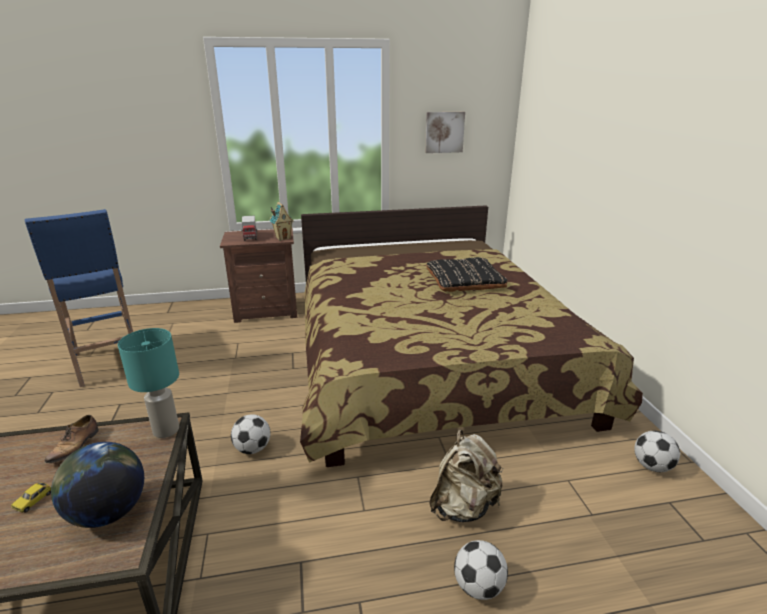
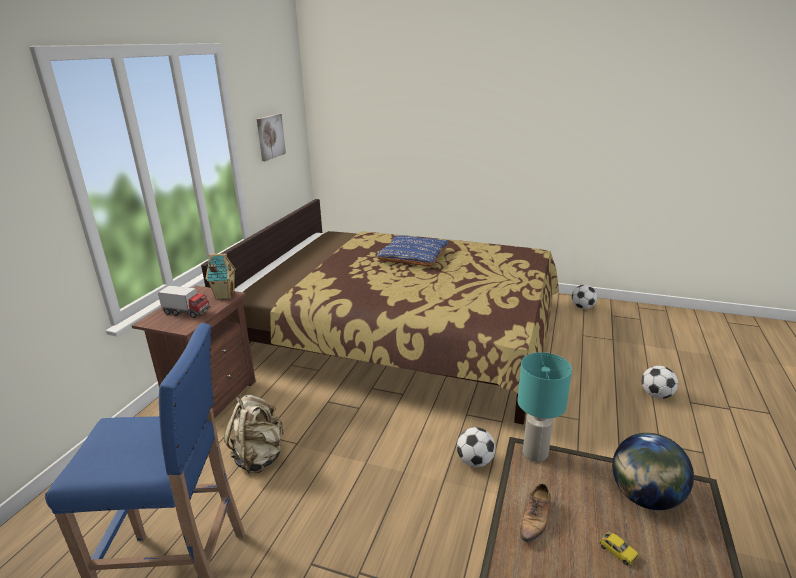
camera: 60 degrees left, 0 degrees up
(75, 446) = (535, 519): shoe -> shoe turned 75 degrees clockwise
(463, 506) = (590, 378): beige backpack -> beige backpack (259, 456)
(464, 280) = (413, 256): black pillow -> blue pillow

